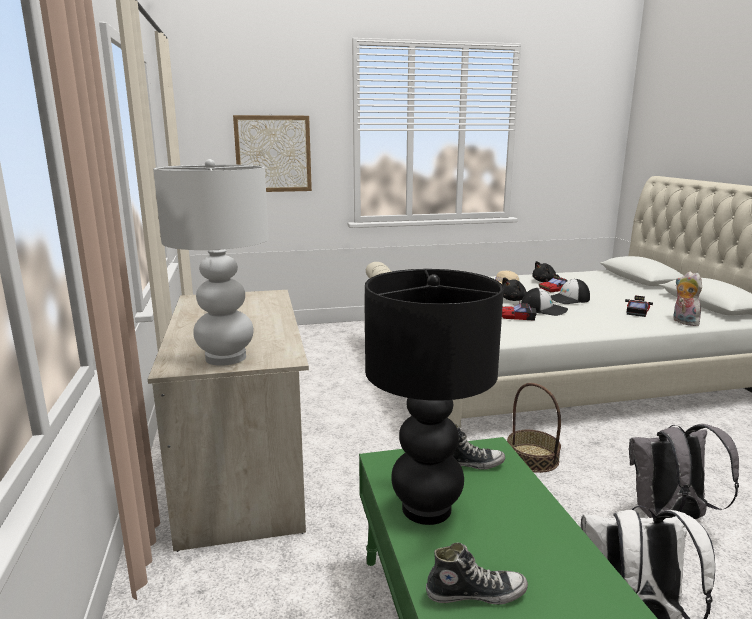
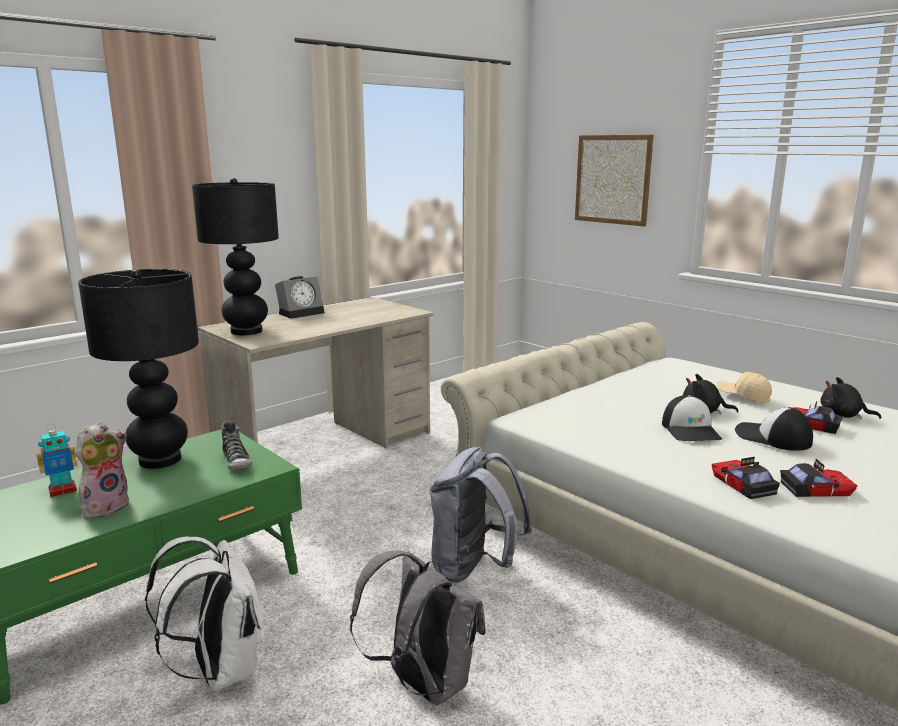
camera: 60 degrees right, 0 degrees up
(189, 326) = (302, 313): none -> alarm clock
(225, 357) = (247, 331): white table lamp -> black table lamp
(475, 593) = (62, 490): shoe -> toy robot
(517, 316) = (631, 421): toy car -> toy car (743, 484)
(532, 458) = (474, 569): basket -> grey backpack
(683, 322) = (831, 529): plush toy -> plush toy (106, 506)

